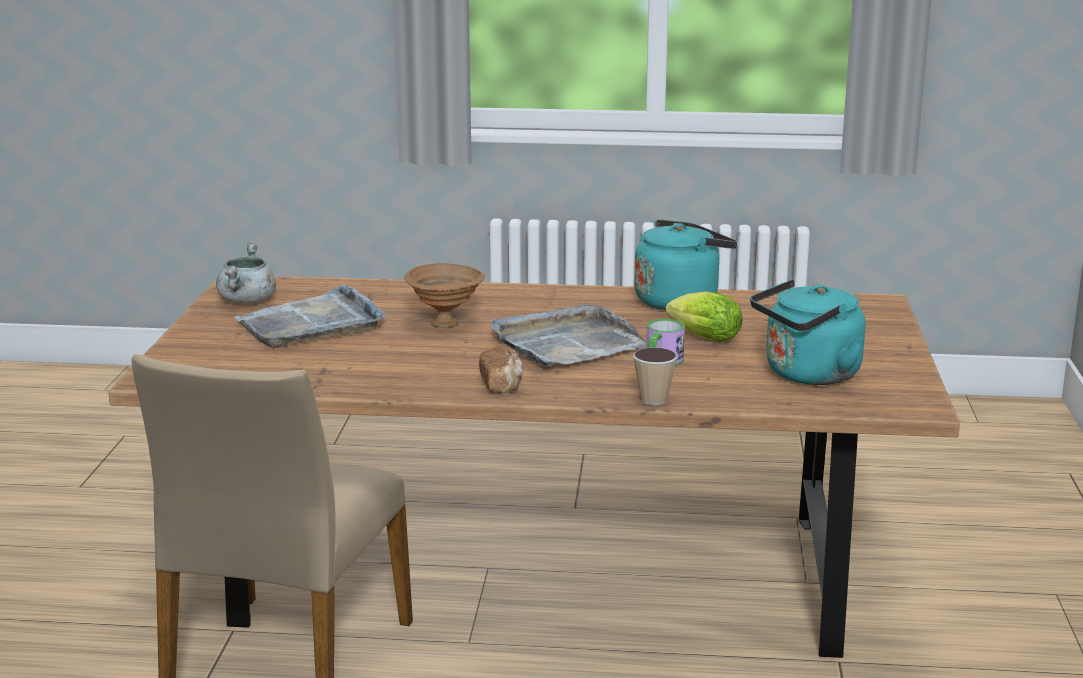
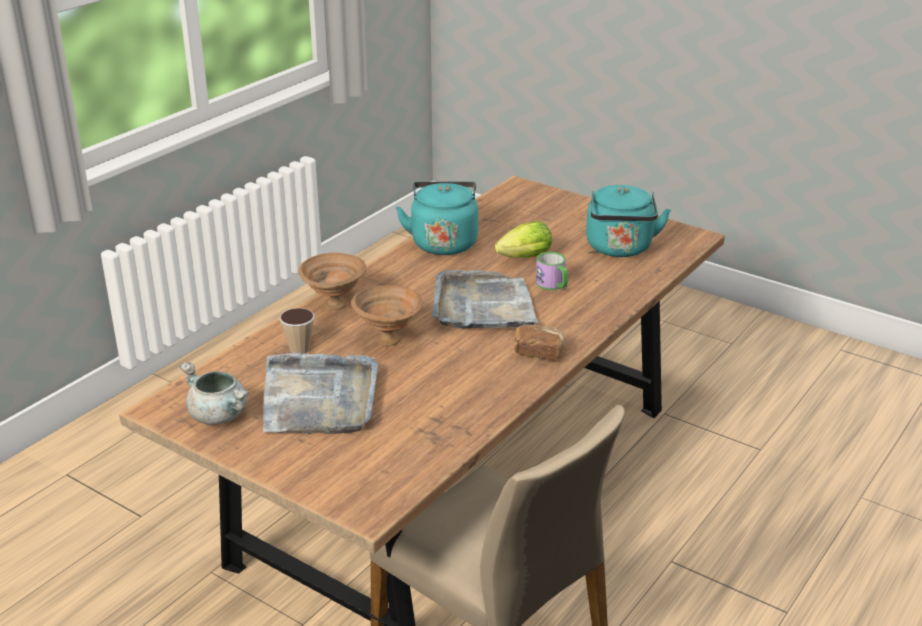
camera: 60 degrees left, 10 degrees up
(482, 292) = (334, 305): none -> brown bowl
(654, 400) = (616, 309): cup -> cup (299, 348)

